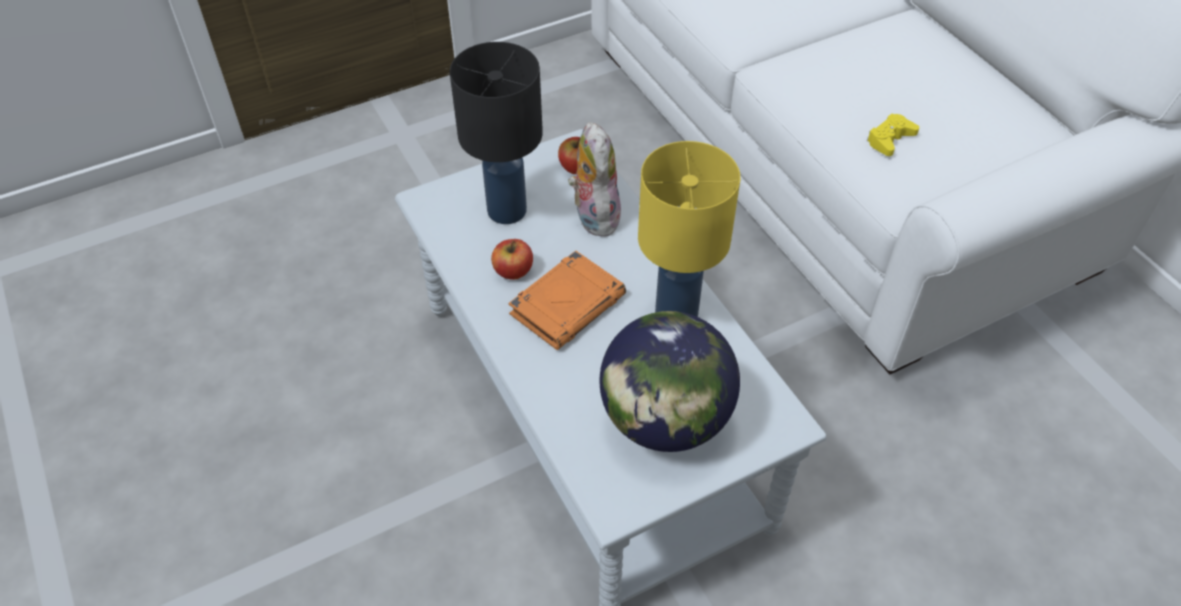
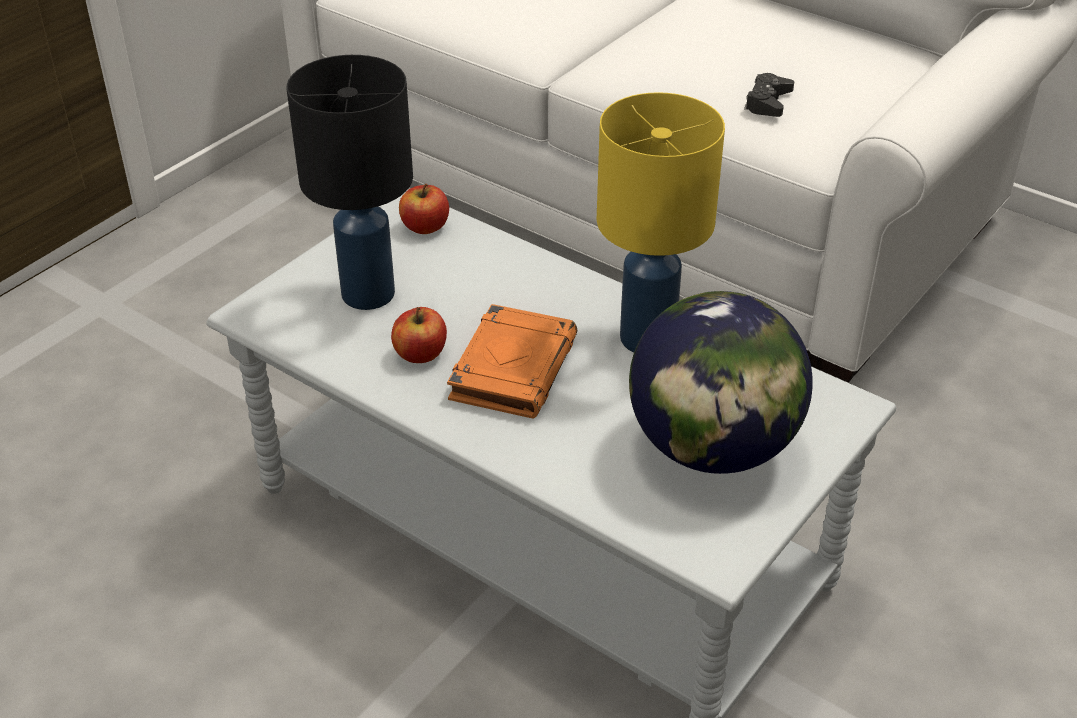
camera: 25 degrees left, 10 degrees down
(593, 215) = (480, 269): plush toy -> none
(890, 139) = (768, 102): yellow game controller -> black game controller

